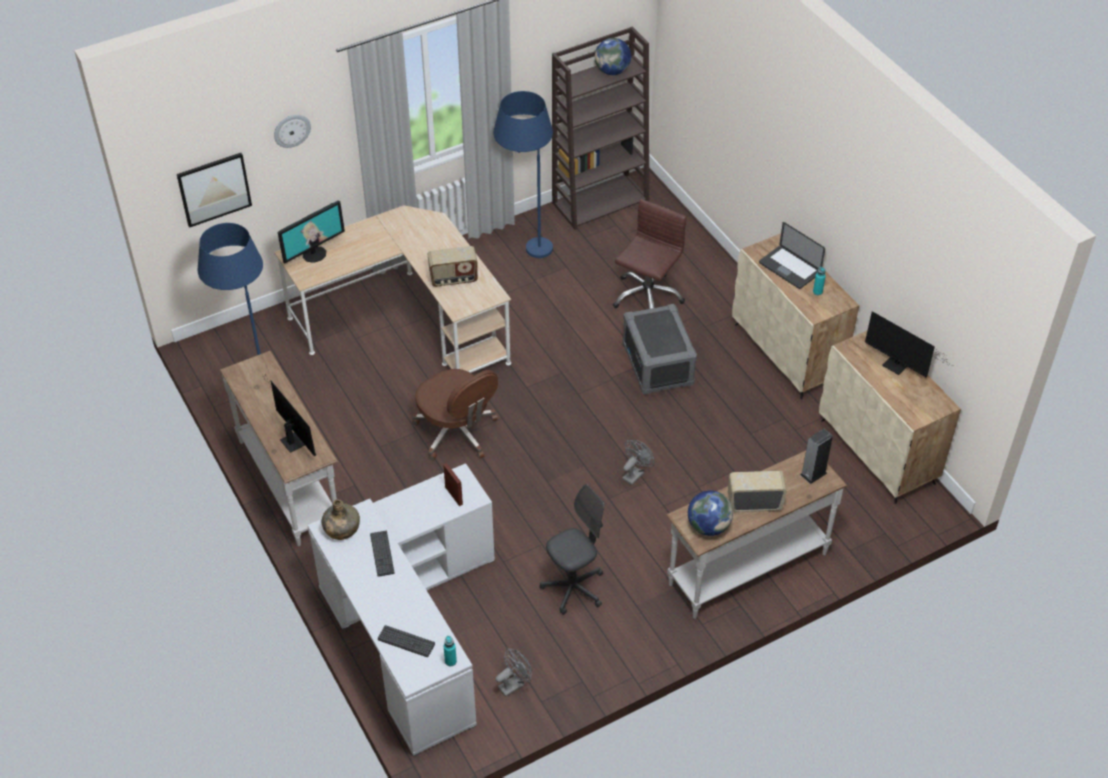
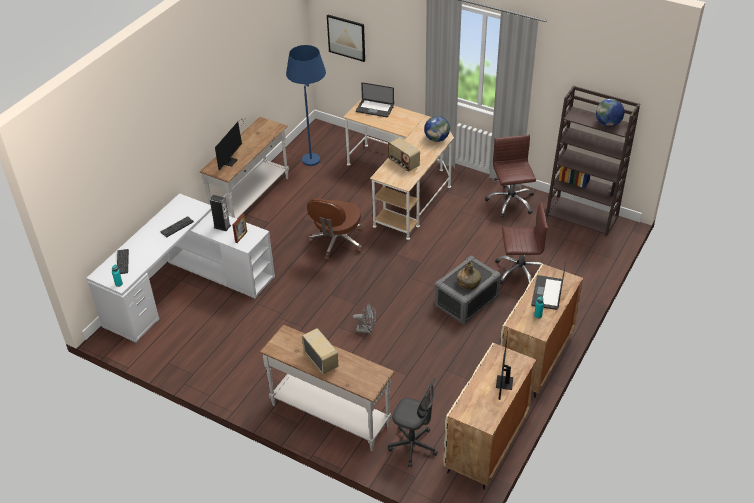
camera: 60 degrees right, 5 degrees down
(291, 130) = (394, 29): wall clock -> none
(314, 254) = (374, 109): monitor -> laptop
(341, 529) = (184, 205): green bottle -> green bottle (468, 283)
(514, 684) = (173, 346): grey fan -> none
(525, 244) = (510, 202): blue floor lamp -> brown office chair
(573, 588) = (258, 341): grey office chair -> grey office chair (413, 446)
(708, 526) = (286, 346): globe -> globe (436, 139)
(813, 474) = (369, 380): speaker -> speaker (222, 226)

